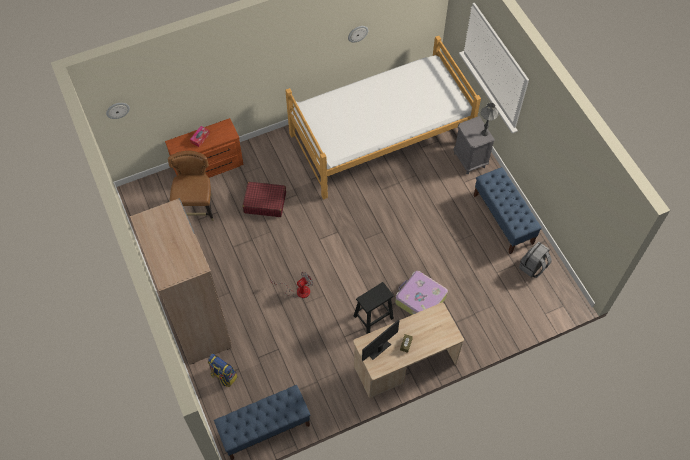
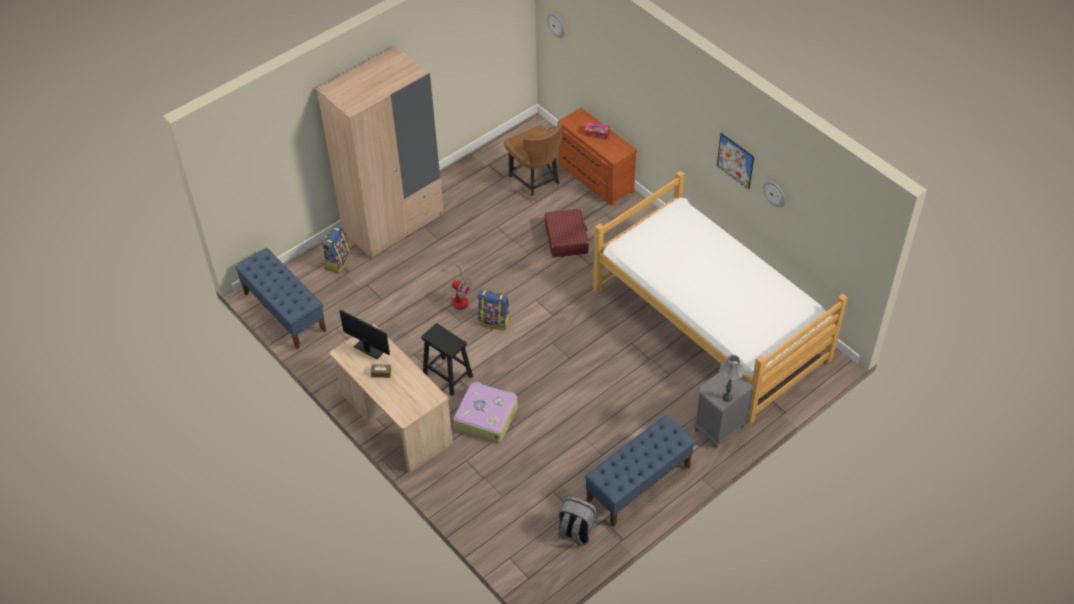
camera: 75 degrees right, 10 degrees down
(197, 208) = (536, 183): brown chair -> brown chair turned 75 degrees clockwise
(320, 44) = (735, 161): none -> picture
(330, 272) = (494, 321): none -> backpack

